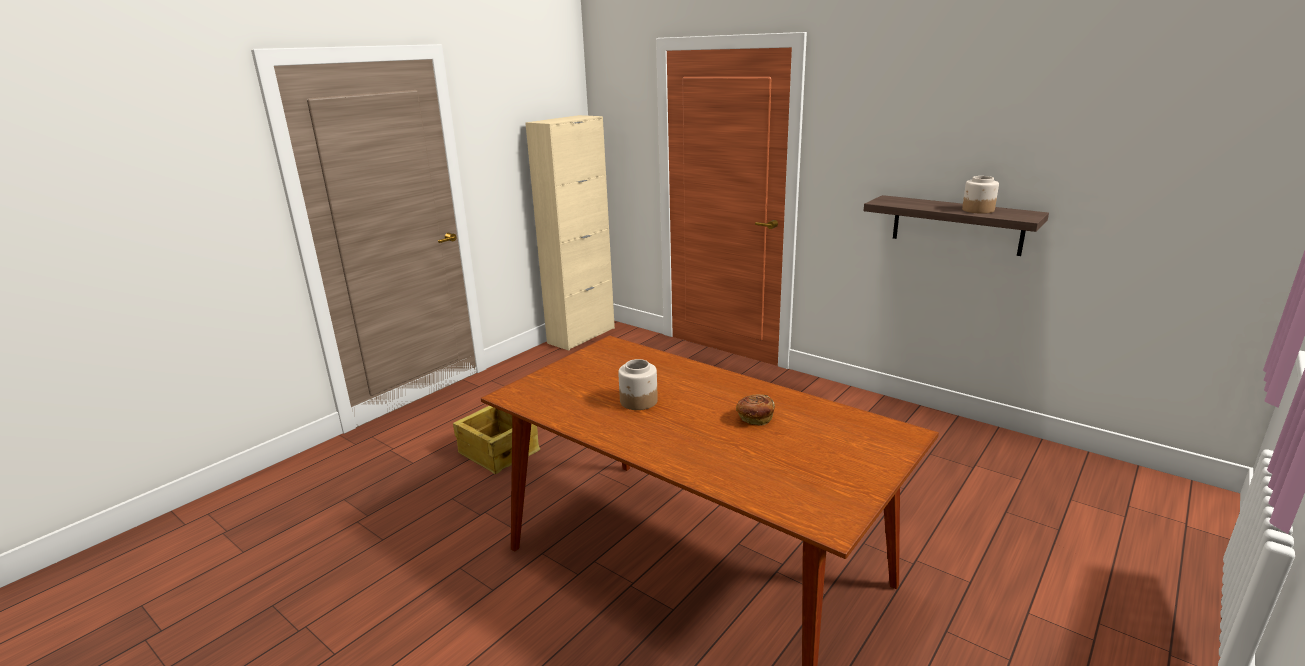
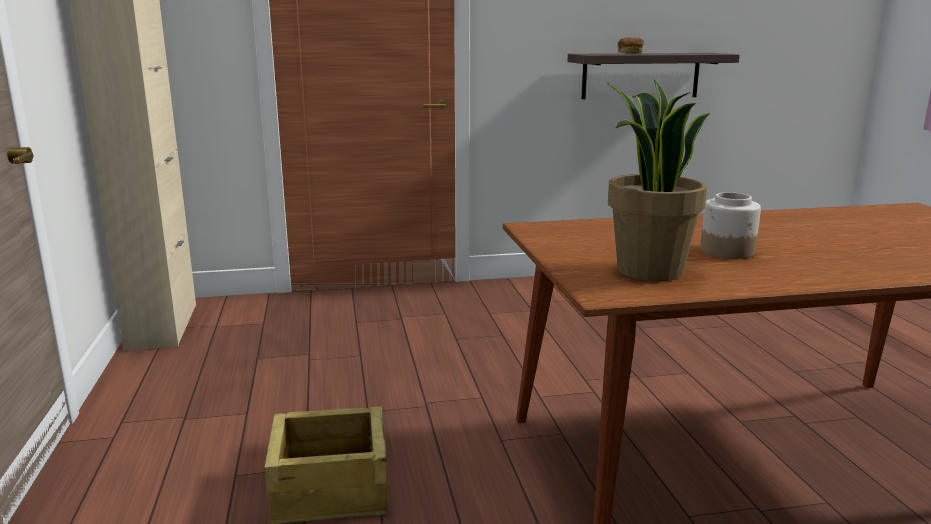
camera: 50 degrees left, 5 degrees down
(564, 393) = (648, 271): none -> potted plant
(755, 418) = (830, 230): bread -> bread (629, 53)
(978, 210) = (675, 53): jar -> none

